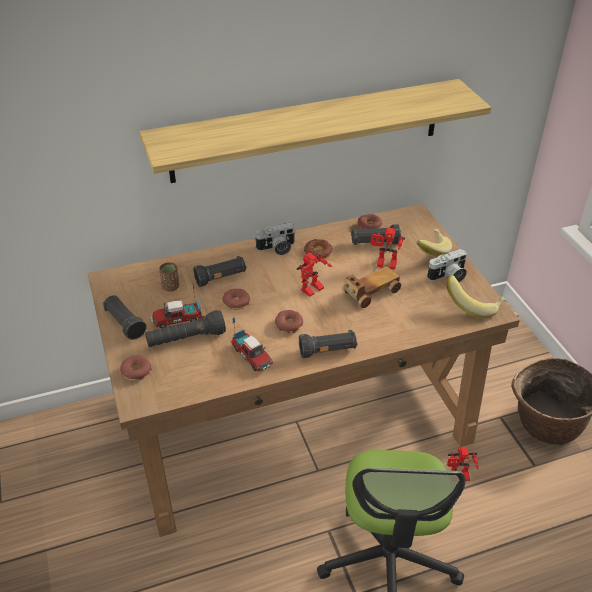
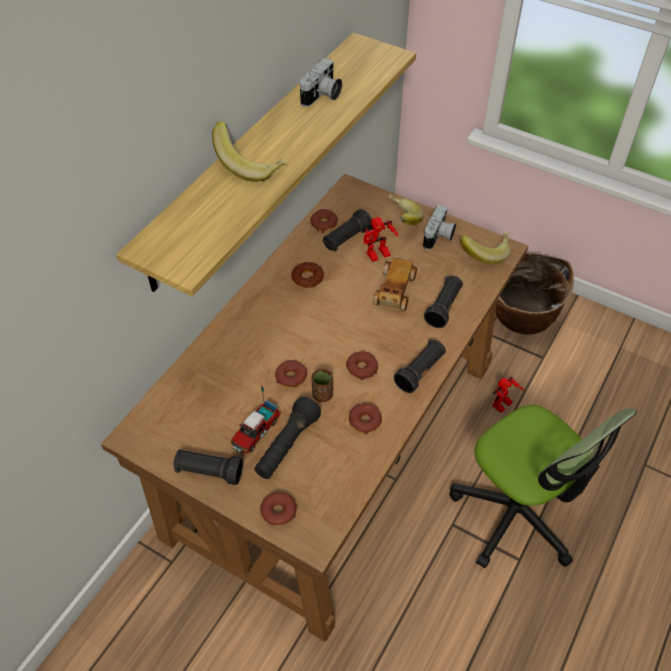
camera: 40 degrees left, 10 degrees up
(171, 287) = (209, 402): brown cup -> brown cup (322, 394)
(221, 278) = (248, 361): black flashlight -> black flashlight (443, 307)
(252, 357) = (365, 421): toy truck -> donut
(276, 248) = (266, 297): camera -> camera (322, 96)
(278, 122) = (250, 165): none -> banana
(313, 291) = (346, 321): toy robot -> none

